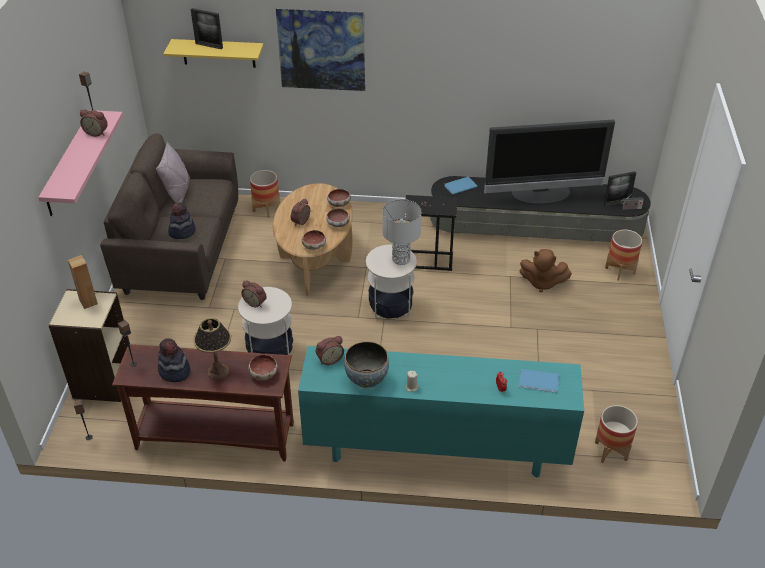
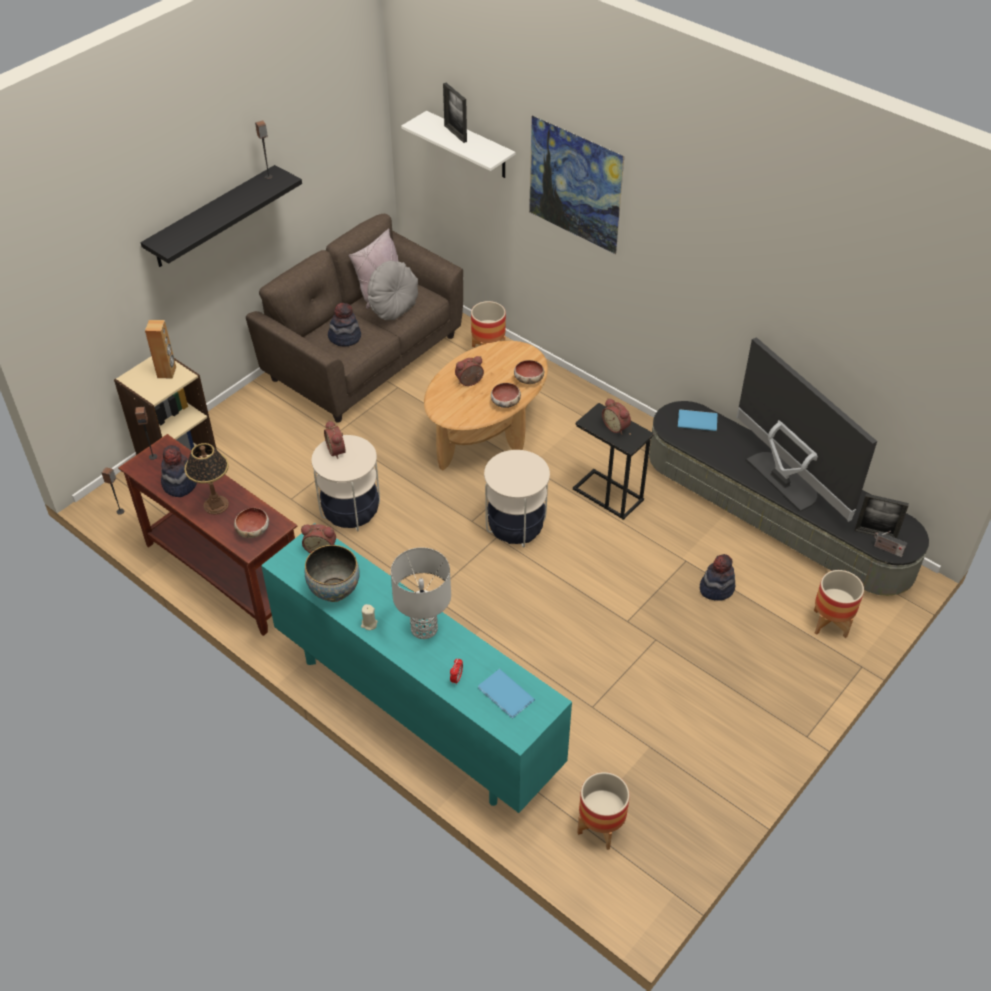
camera: 35 degrees right, 5 degrees up
(69, 164) = (212, 217): pink shelf -> black shelf
(97, 132) = (256, 193): alarm clock -> alarm clock (616, 426)
(201, 201) = (394, 311): none -> grey pillow
(218, 53) = (470, 145): yellow shelf -> white shelf
(314, 245) = (457, 416): bowl -> none
(401, 259) = (529, 477): white table lamp -> white table lamp (424, 629)
(541, 195) = (786, 478): television -> television turned 150 degrees counterclockwise
(542, 282) = (716, 588): brown plush toy -> hat

